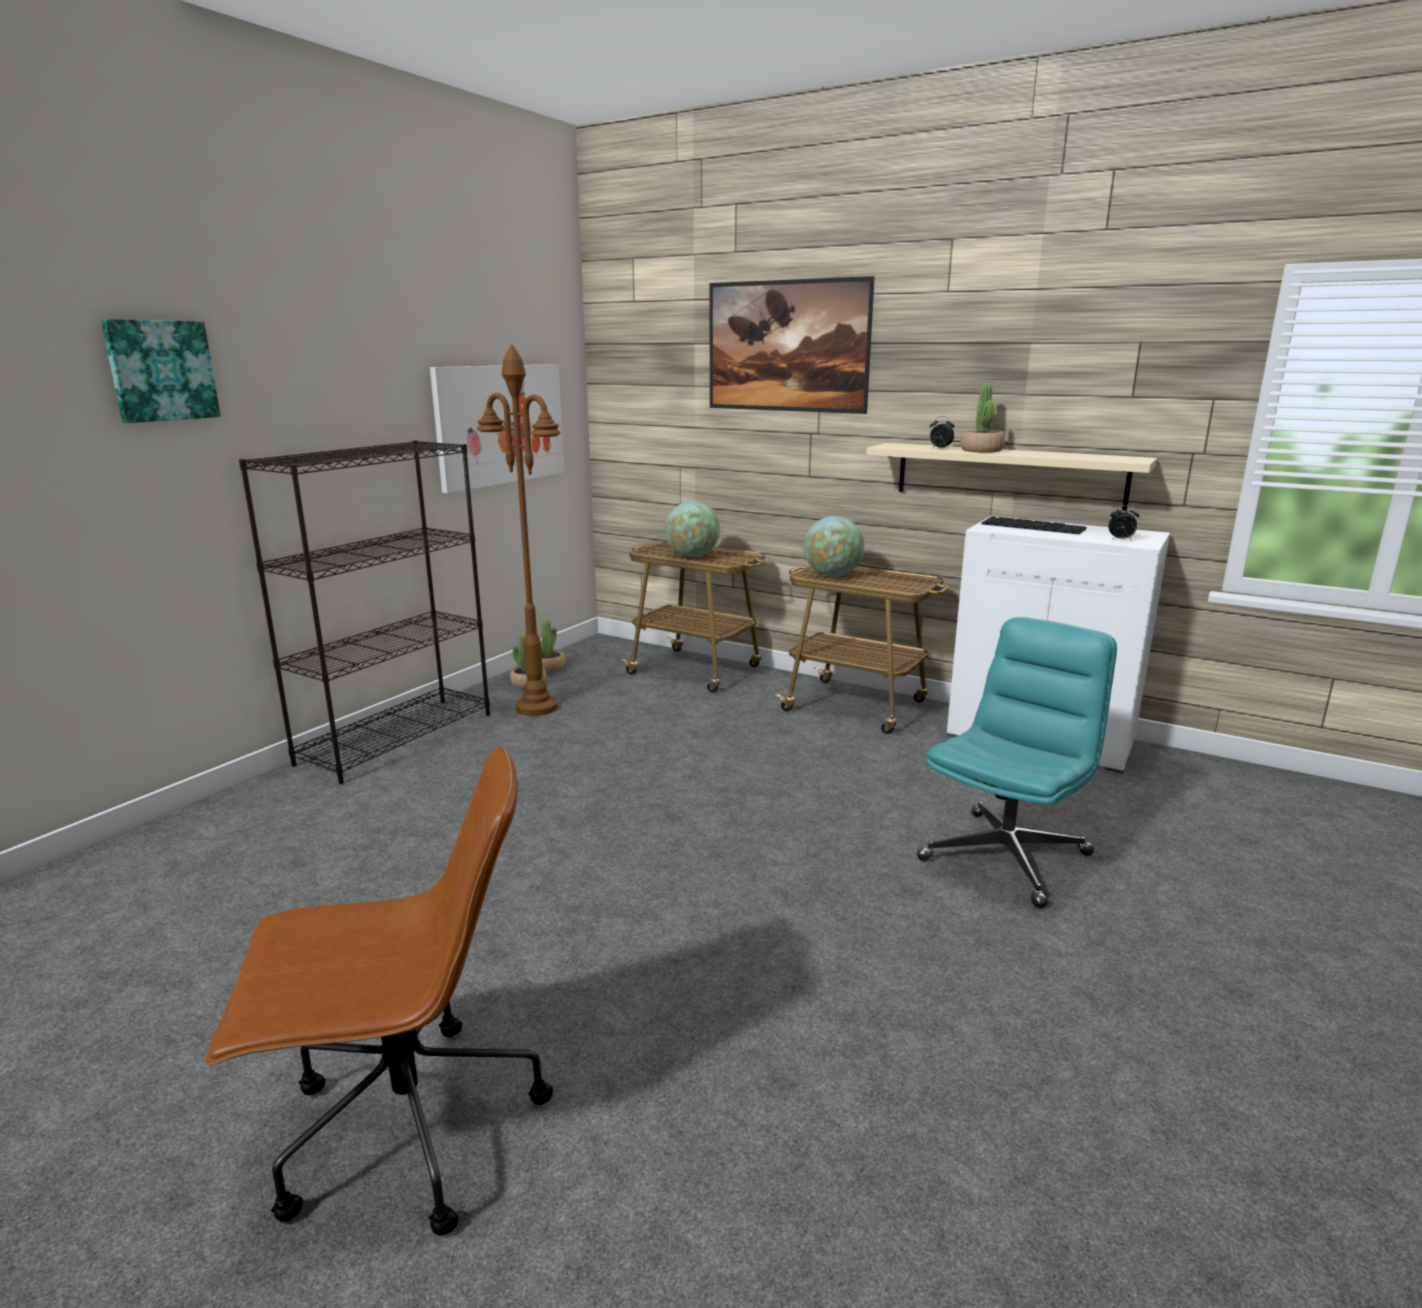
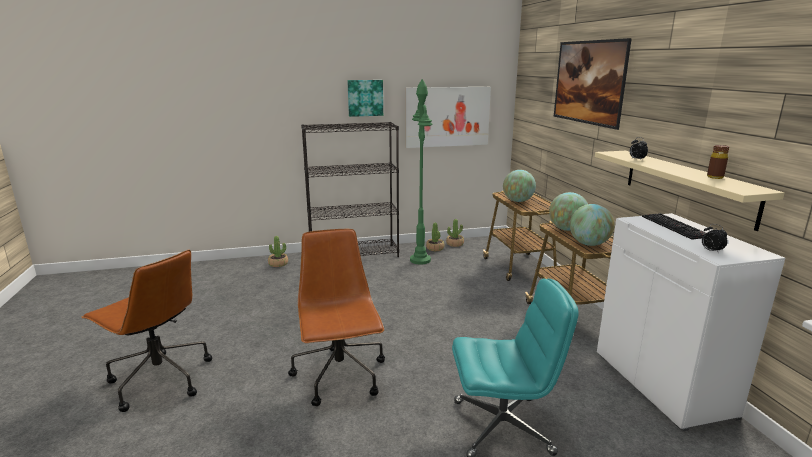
camera: 45 degrees right, 0 degrees up
(161, 370) = (275, 88): picture -> picture (365, 98)
(537, 708) = (420, 260): brown floor lamp -> green floor lamp
(734, 916) = (340, 377): none -> brown office chair
(893, 585) = (589, 244): none -> globe
(981, 450) = (660, 164): potted plant -> potted plant (278, 264)
(1068, 454) = (715, 177): none -> brown bottle

